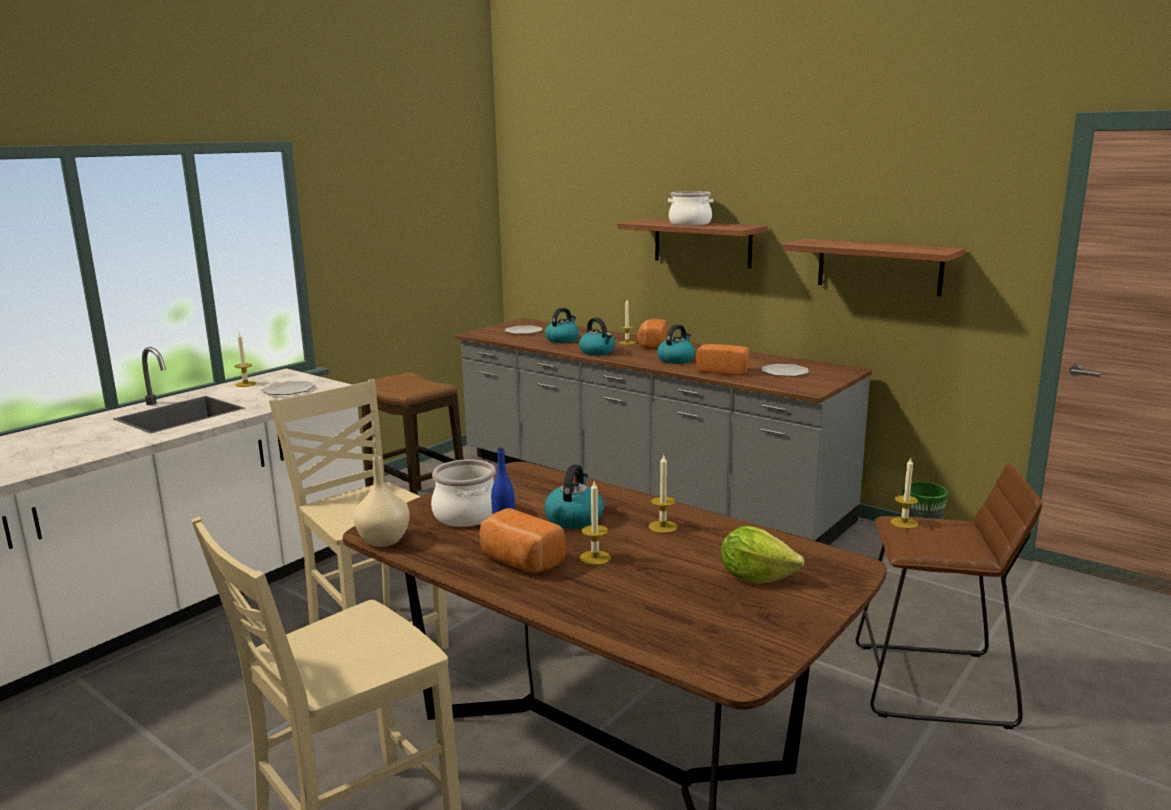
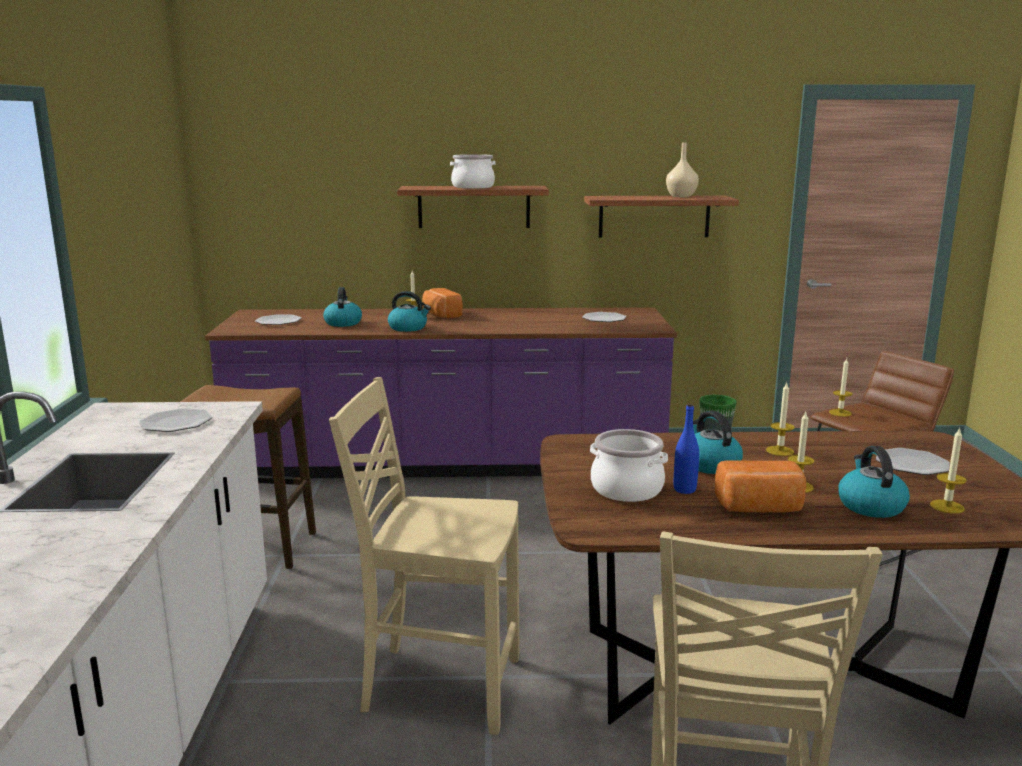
camera: 40 degrees left, 0 degrees up
(245, 384) = (91, 429): candle -> candle (947, 506)
(383, 541) = (618, 533): beige vase -> beige vase (681, 196)
(643, 488) = (448, 464): grey counter -> purple counter
(676, 360) = (496, 323): kettle -> kettle (870, 506)
(723, 371) = (558, 325): bread -> none
(756, 577) = (911, 464): lettuce -> plate

